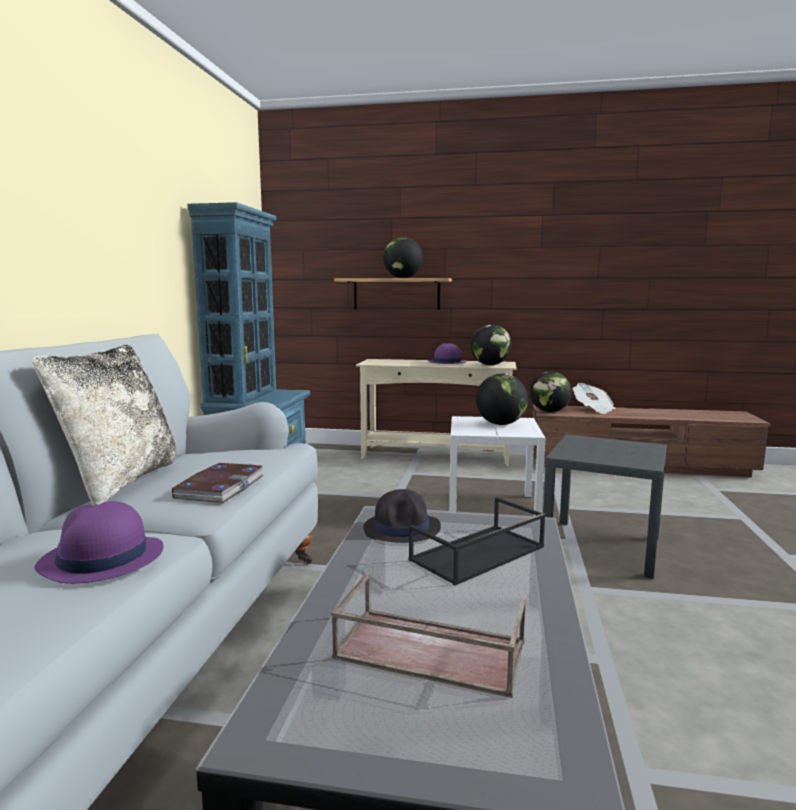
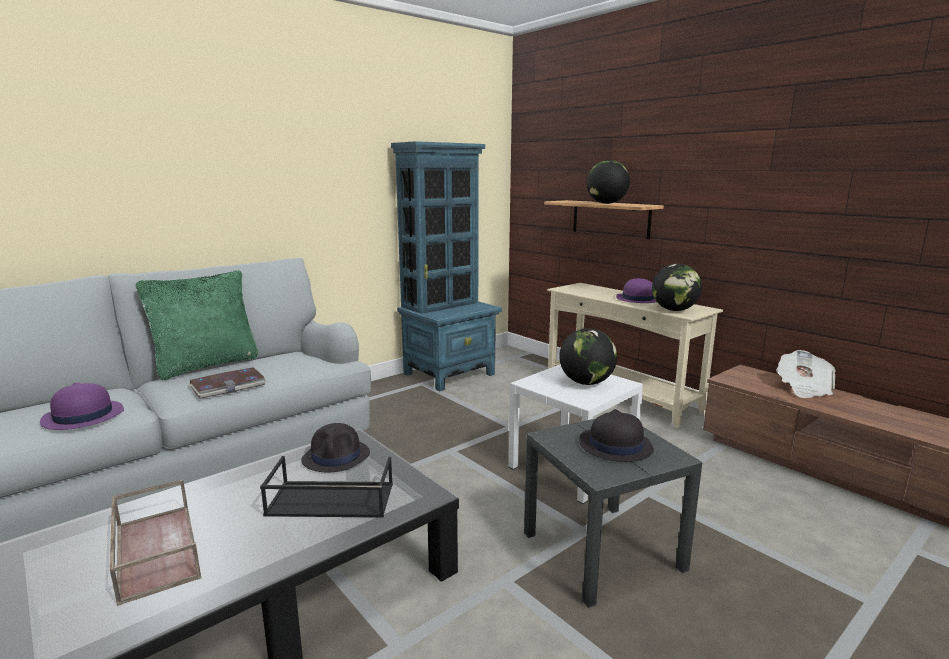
camera: 40 degrees right, 5 degrees up
(122, 482) = (208, 366): beige pillow -> green pillow
(549, 411) = (735, 378): globe -> none
(610, 449) = (615, 445): none -> black hat

